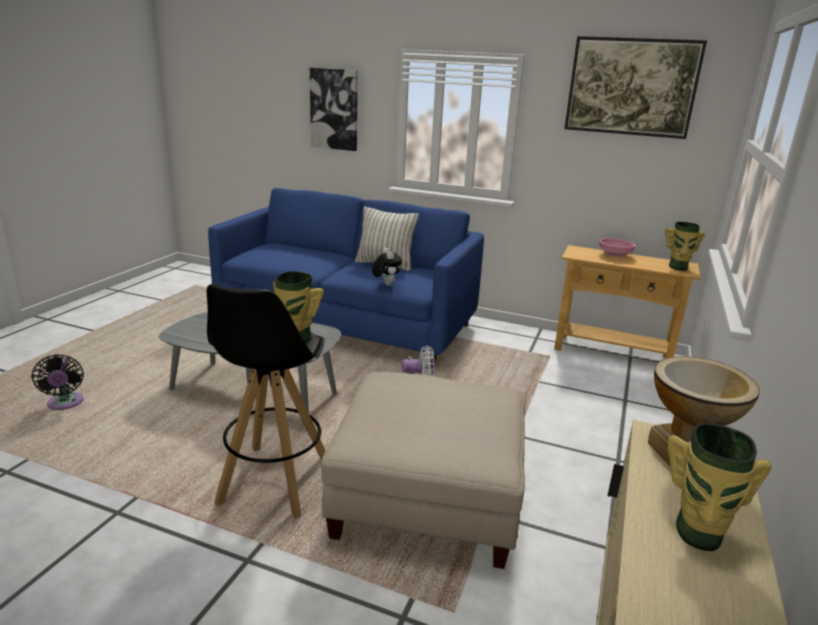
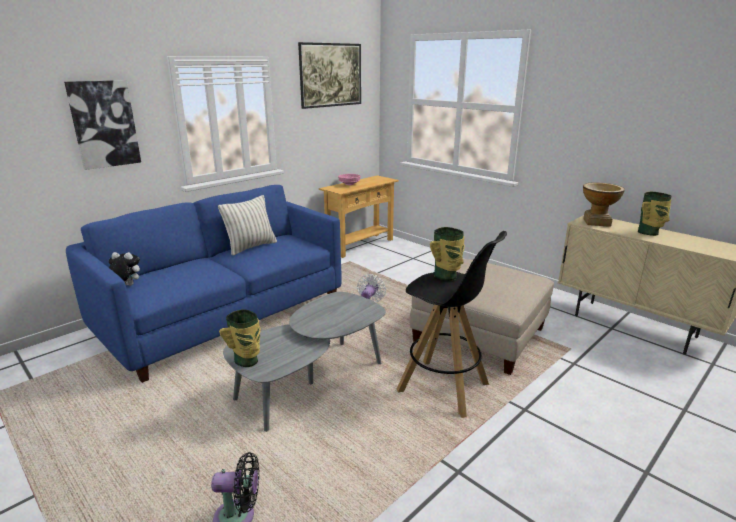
camera: 65 degrees left, 0 degrees up
(385, 284) = (294, 254): plush toy -> plush toy (126, 285)
(678, 267) = (381, 179): vase -> vase (247, 361)

